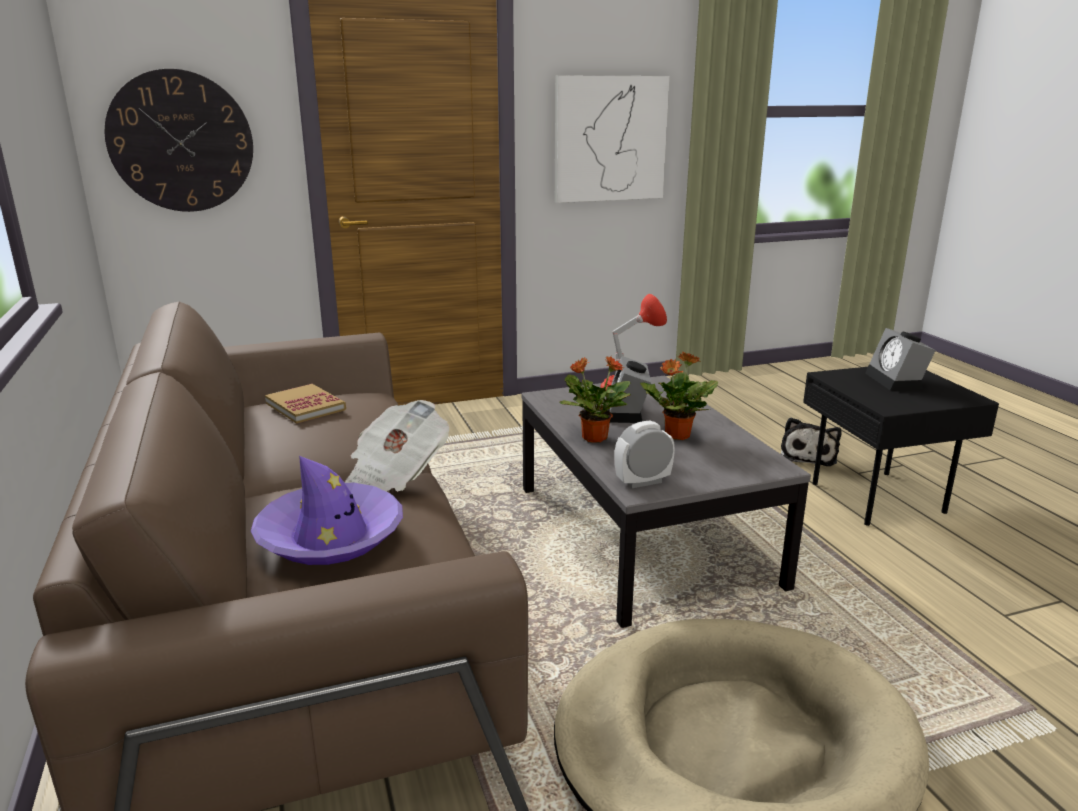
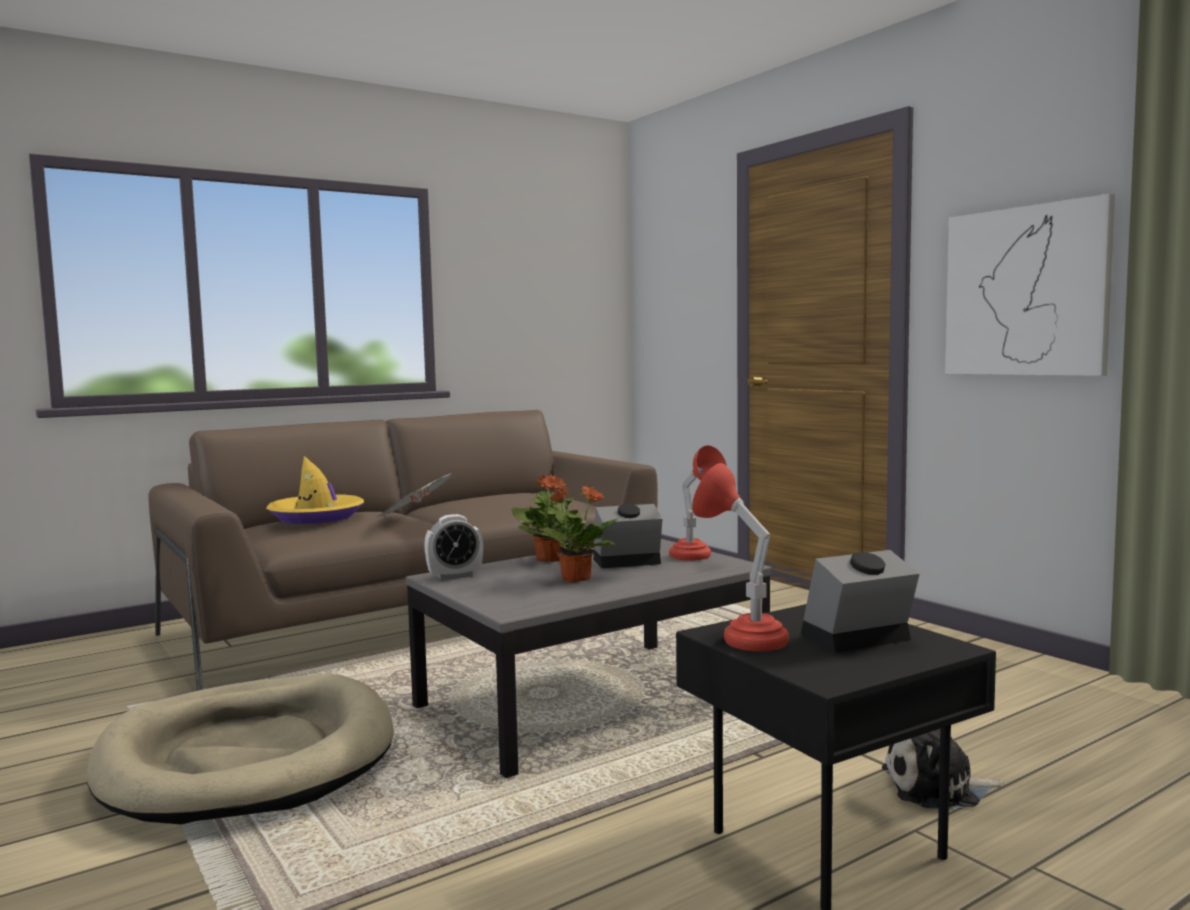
camera: 75 degrees right, 15 degrees down
(181, 142) = (673, 310): wall clock -> none
(305, 406) = (524, 492): book -> none
(330, 536) = (316, 517): purple hat -> yellow hat
(643, 482) = (455, 576): alarm clock -> alarm clock turned 105 degrees clockwise
(898, 403) = (741, 637): none -> red table lamp

